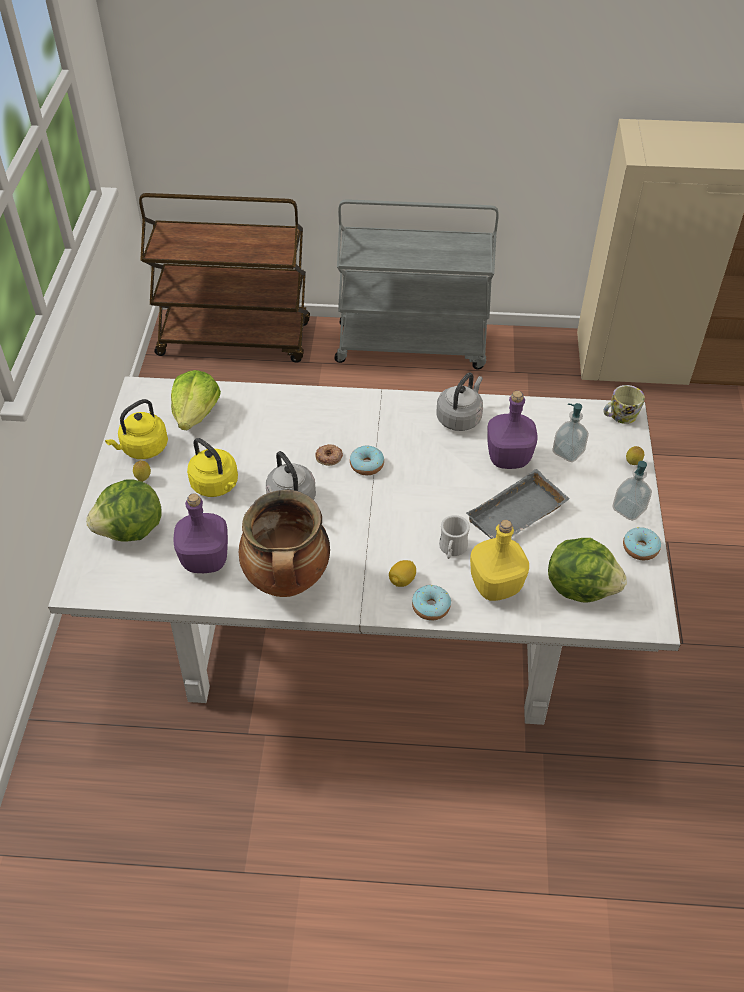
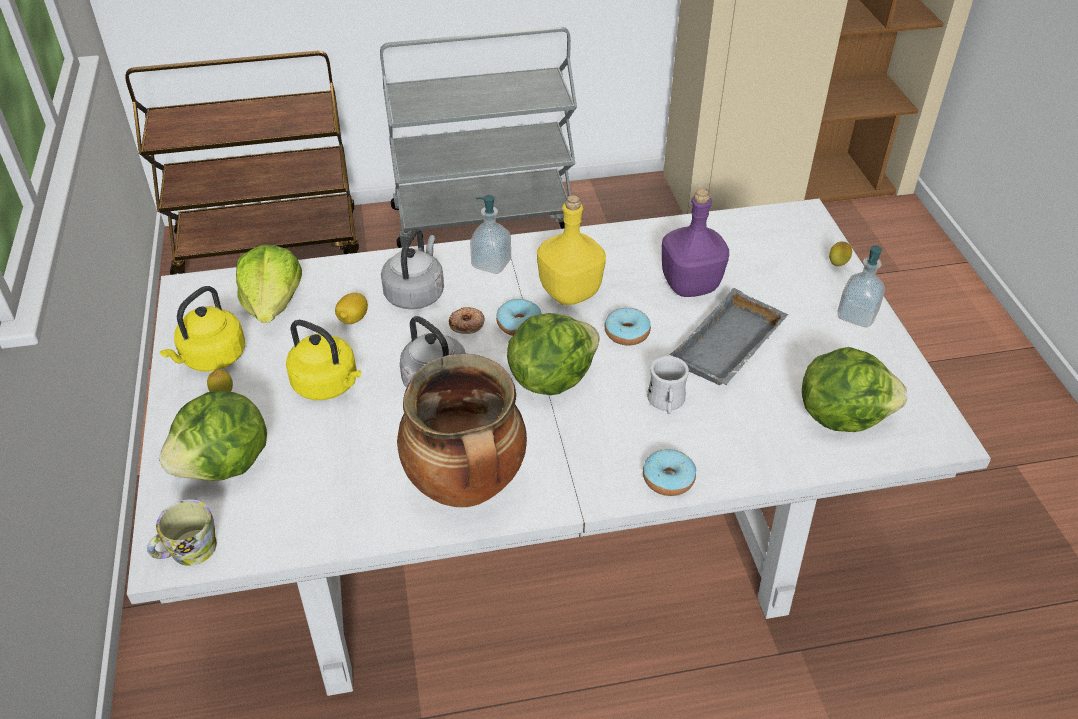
camera: 15 degrees left, 5 degrees down
(205, 560) = (343, 483): purple bottle -> none
(375, 512) = (551, 377): none -> lettuce
(402, 580) = (618, 454): lemon -> lemon (353, 319)
(460, 417) = (613, 250): grey kettle -> grey kettle (416, 293)
(496, 586) = (740, 436): yellow bottle -> yellow bottle (571, 292)
(568, 452) = (757, 266): soap dispenser -> soap dispenser (491, 263)
(619, 416) = (798, 217): mug -> mug (187, 551)
(640, 548) = (891, 356): donut -> donut (627, 333)

